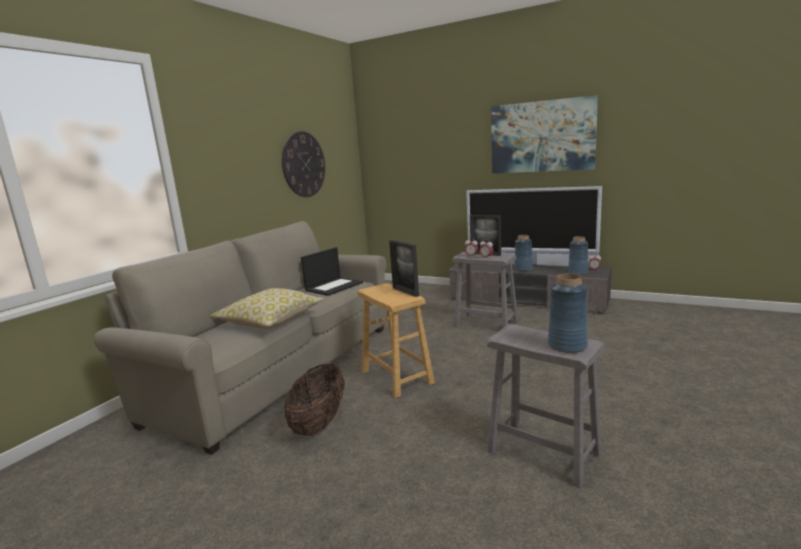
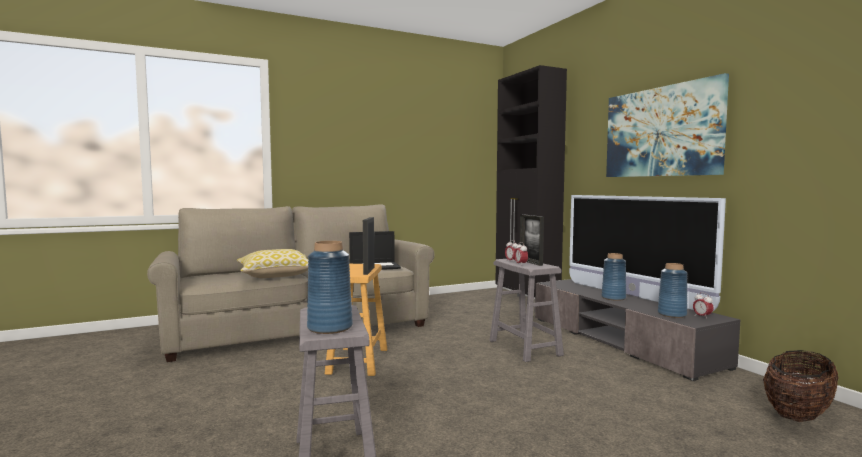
camera: 35 degrees right, 10 degrees down
(304, 164) = (418, 157): wall clock -> none
(319, 423) = (249, 369): basket -> basket (798, 414)
(420, 288) = (526, 304): none -> black cabinet

